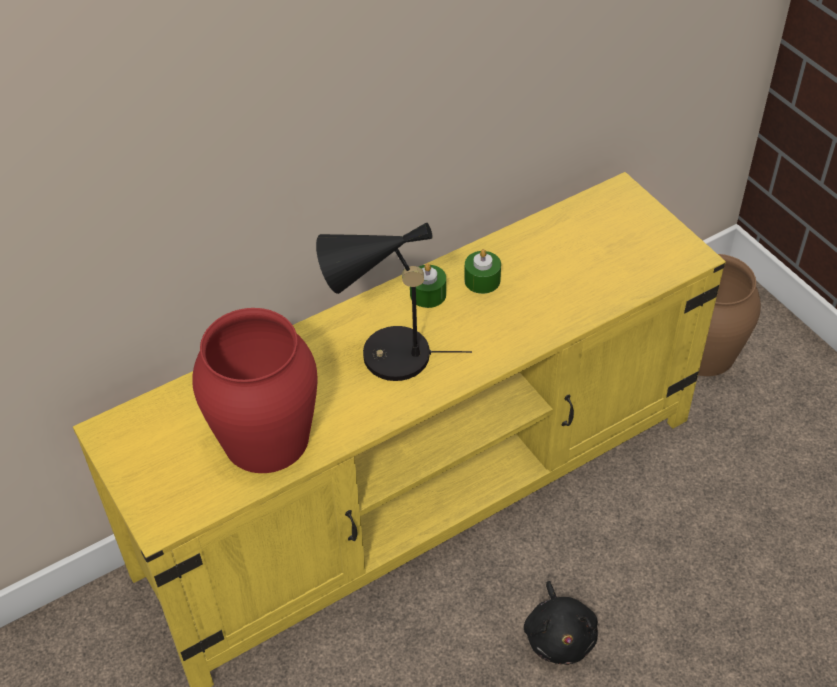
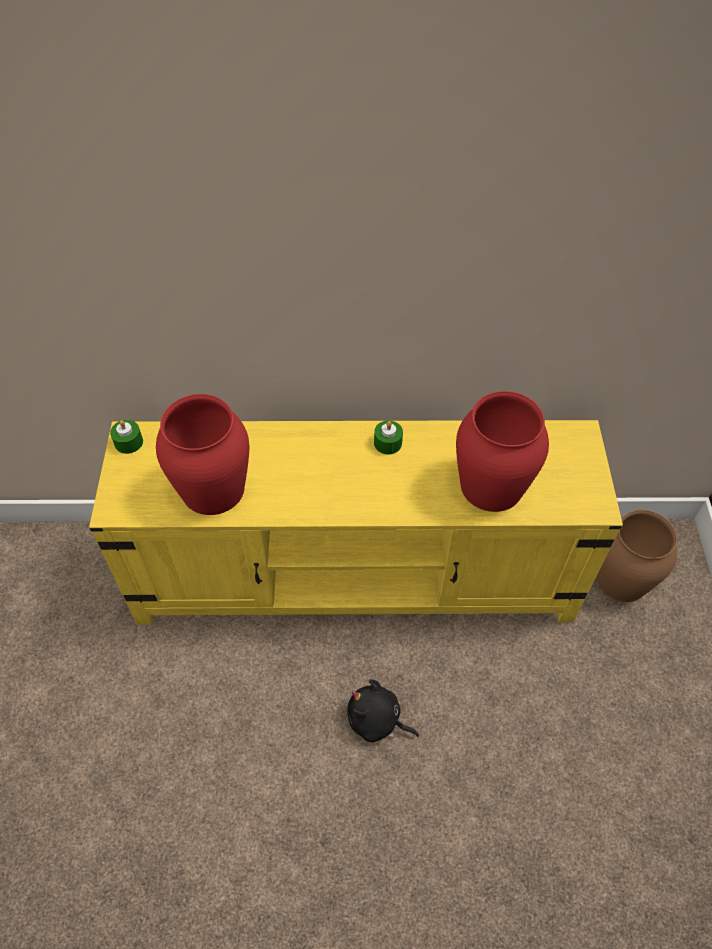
camera: 30 degrees right, 5 degrees up
(385, 357) = (326, 473): black table lamp -> none
(482, 280) = (432, 451): green candle -> green candle (128, 442)
(559, 636) = (377, 720): black plush toy -> black plush toy turned 90 degrees clockwise
(571, 286) = (491, 486): none -> red vase

